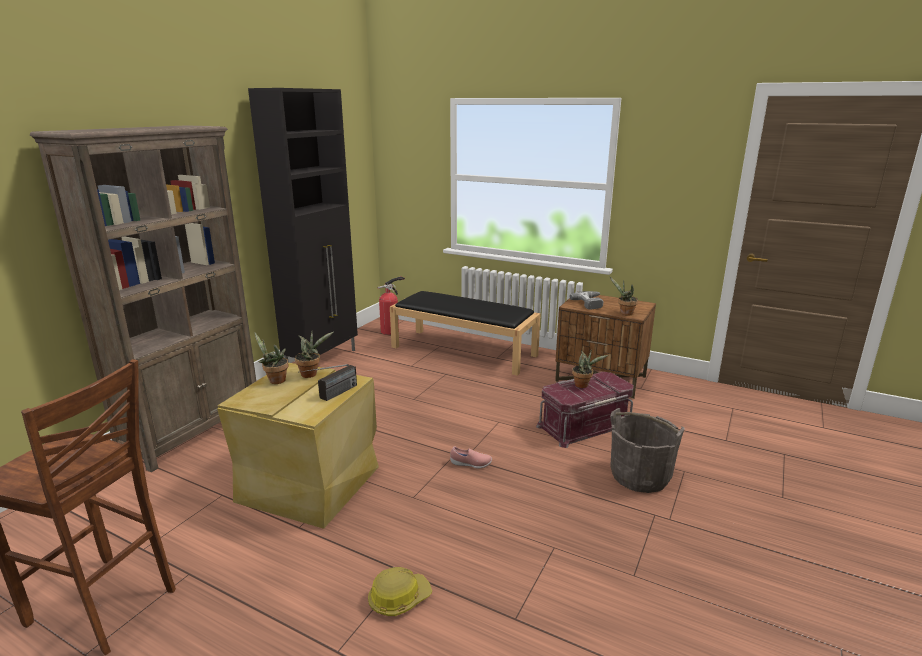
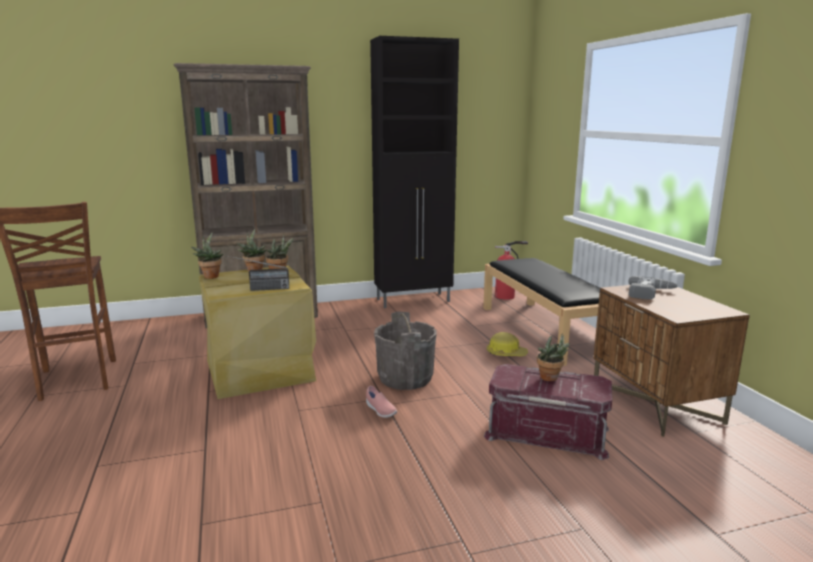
camera: 45 degrees right, 5 degrees down
(399, 598) = (172, 462): hard hat -> hard hat (506, 353)
(624, 313) = (669, 311): potted plant -> potted plant (210, 276)
(640, 476) = (517, 502): grey bucket -> grey bucket (405, 378)

